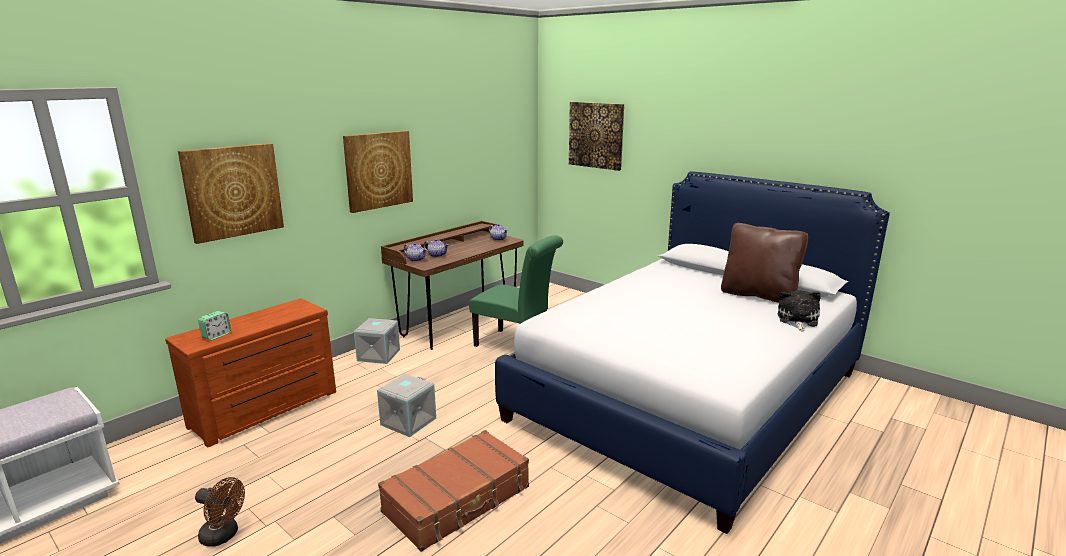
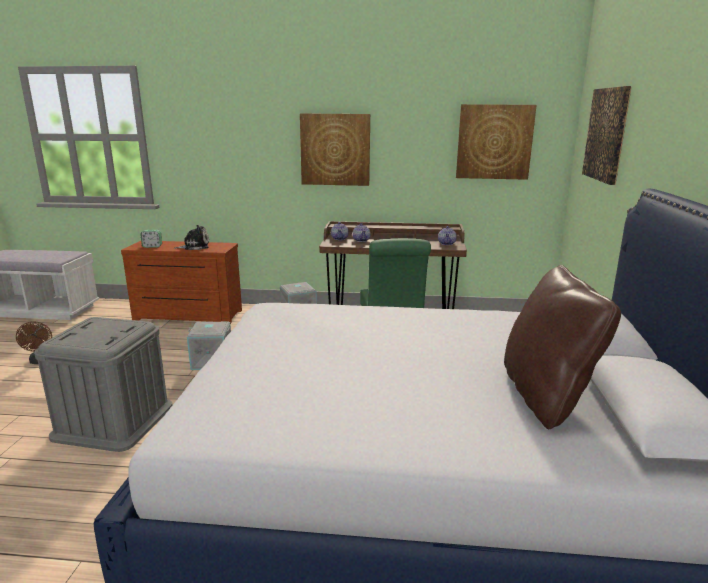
camera: 55 degrees right, 0 degrees up
(233, 191) = (205, 148): picture -> picture (494, 142)
(458, 500) = (114, 421): brown suitcase -> grey storage box
(797, 320) = (486, 448): plush toy -> plush toy (195, 246)

